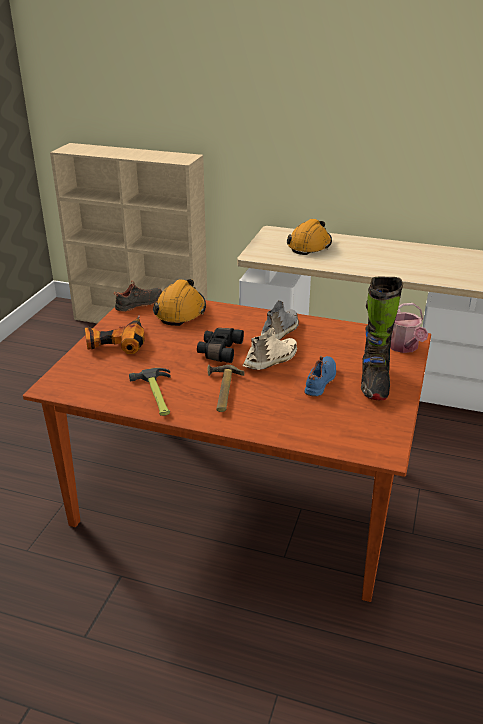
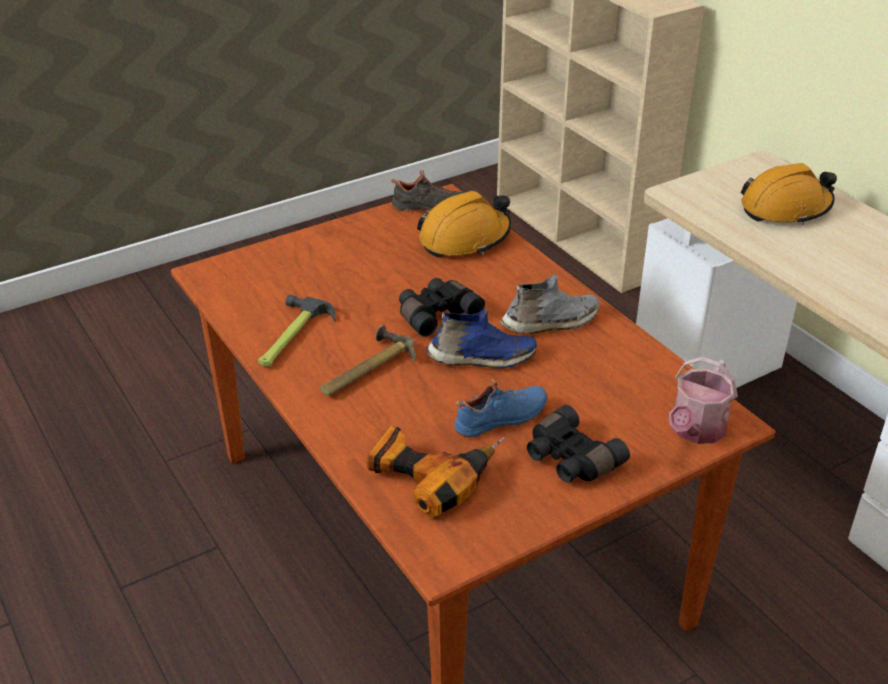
camera: 40 degrees right, 5 degrees up
(115, 341) = (340, 246): power drill -> power drill (431, 472)
(272, 360) = (482, 358): beige shoe -> blue shoe
(374, 383) = (570, 459): black boot -> black binoculars

